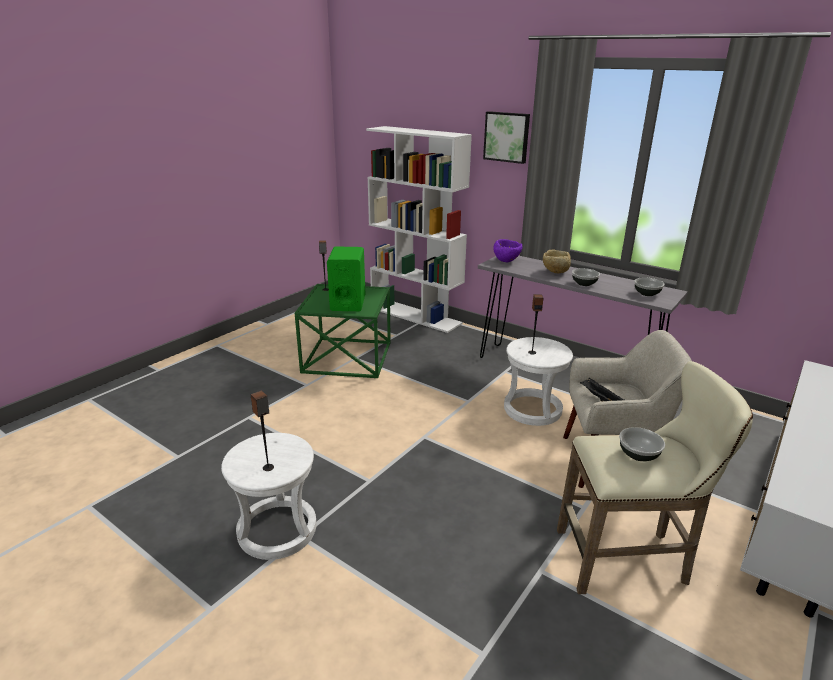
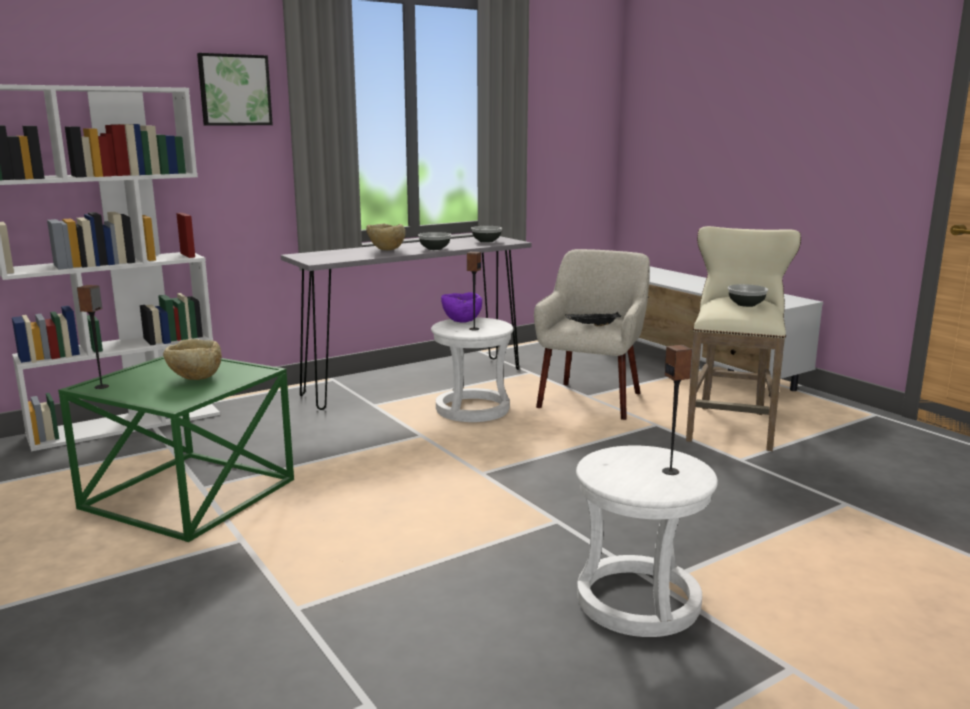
camera: 70 degrees left, 10 degrees down
(348, 303) = (195, 378): green speaker -> beige bowl
(507, 261) = (317, 256): purple bowl -> purple bowl (461, 321)

